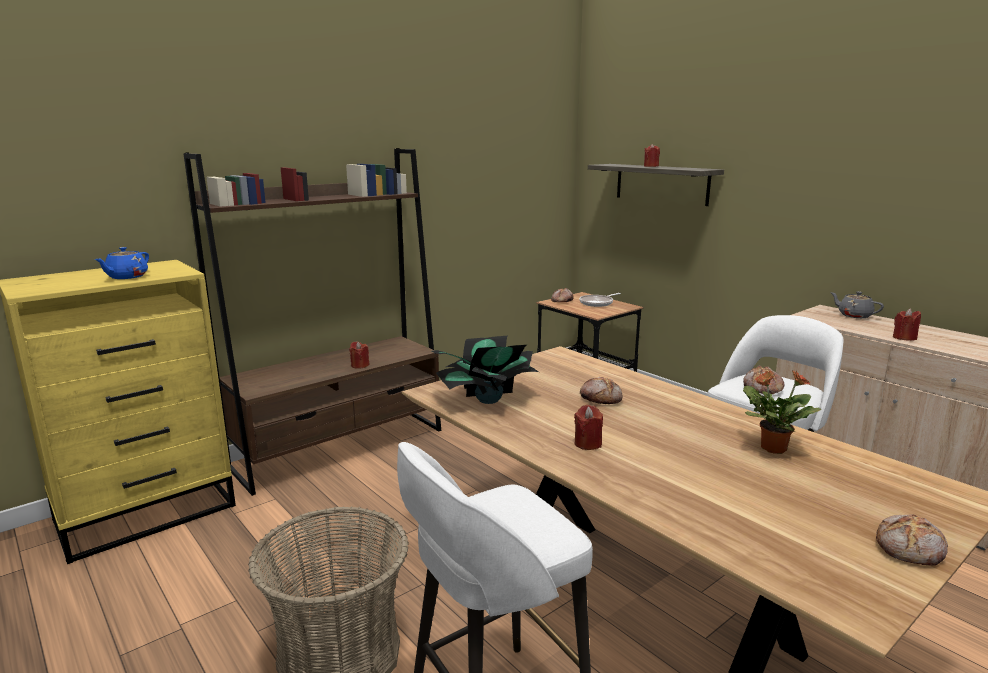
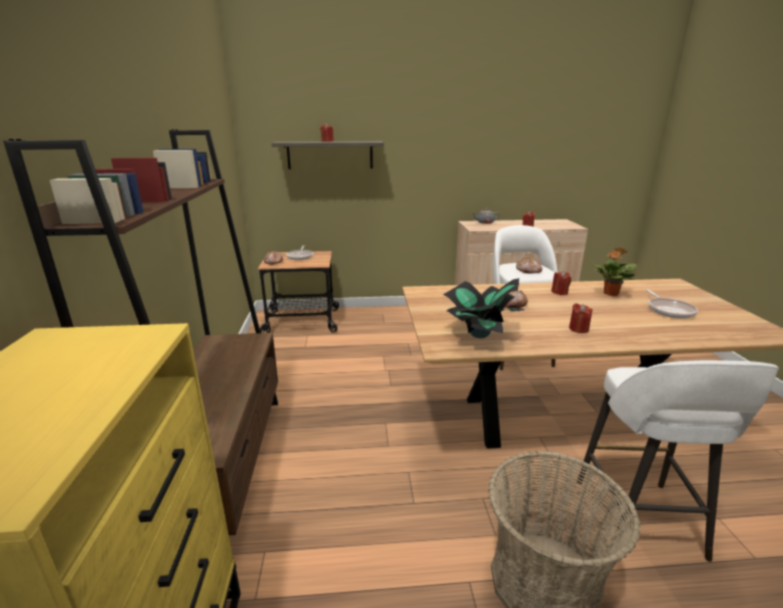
camera: 55 degrees left, 5 degrees up
(126, 277) = (93, 375): blue teapot -> none
(359, 365) = (241, 374): red candle -> red candle (559, 292)
(785, 498) = (669, 310): none -> frying pan
(911, 549) = (723, 307): bread -> none

